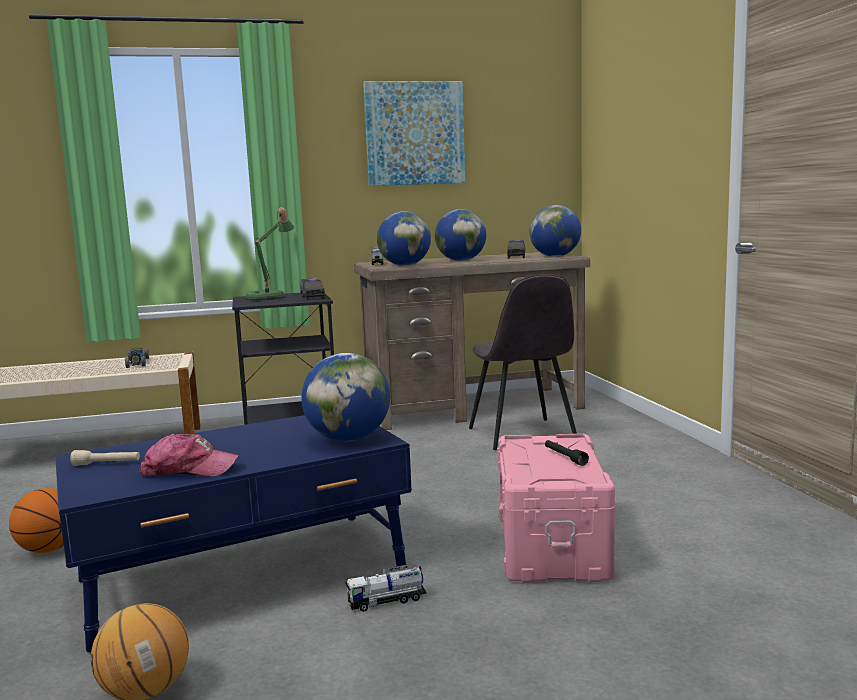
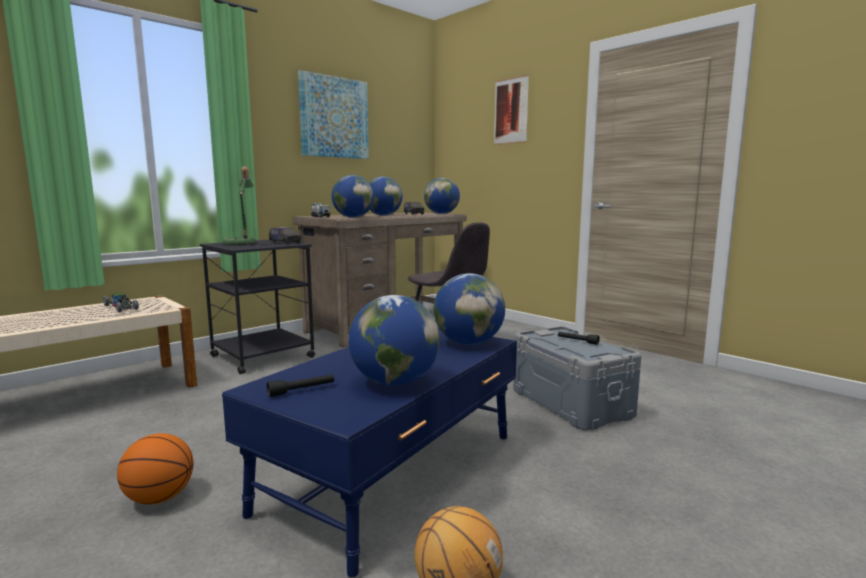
camera: 30 degrees left, 0 degrees up
(107, 464) = (302, 391): beige flashlight -> black flashlight
(189, 470) = (394, 382): cap -> globe
(387, 601) = (529, 464): toy truck -> none
(553, 545) = (571, 403): pink storage box -> grey storage box
(653, 100) = (511, 111): none -> picture

